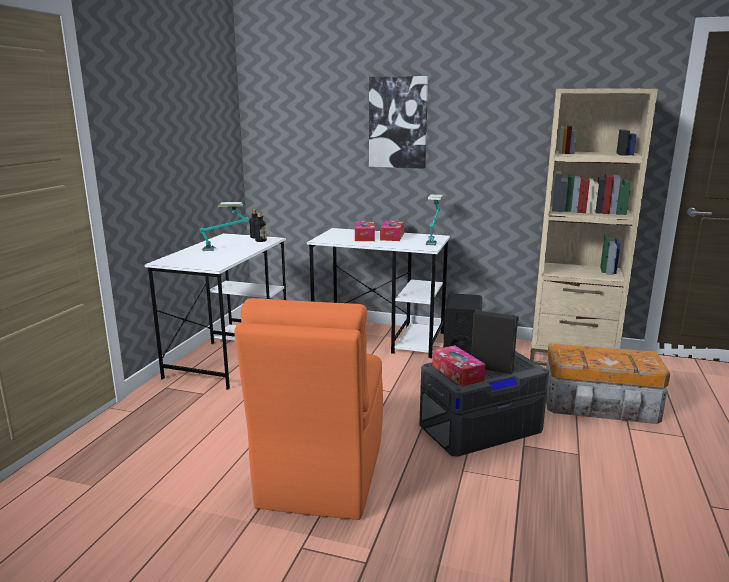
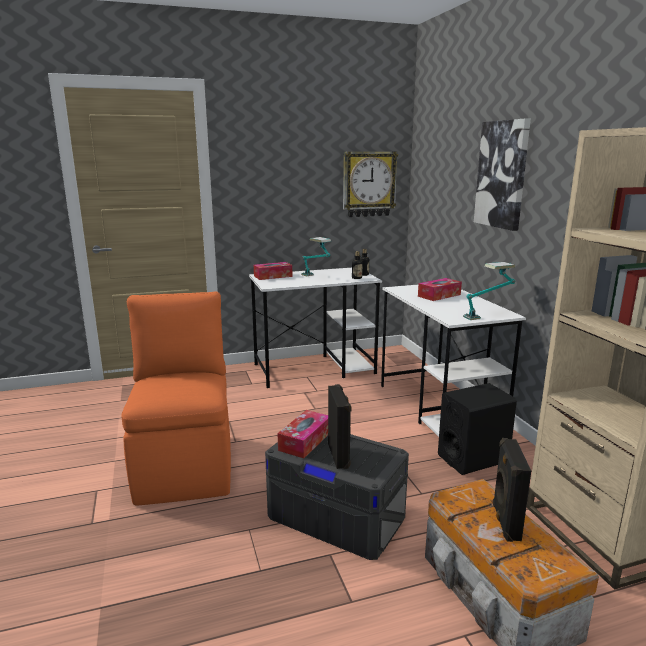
camera: 55 degrees right, 0 degrees up
(217, 139) = (368, 184): none -> wall clock
(320, 475) = (186, 465): orange chair -> orange chair turned 105 degrees clockwise
(392, 236) = (464, 302): tissue box -> tissue box (273, 276)
(601, 353) = (505, 522): none -> black speaker

